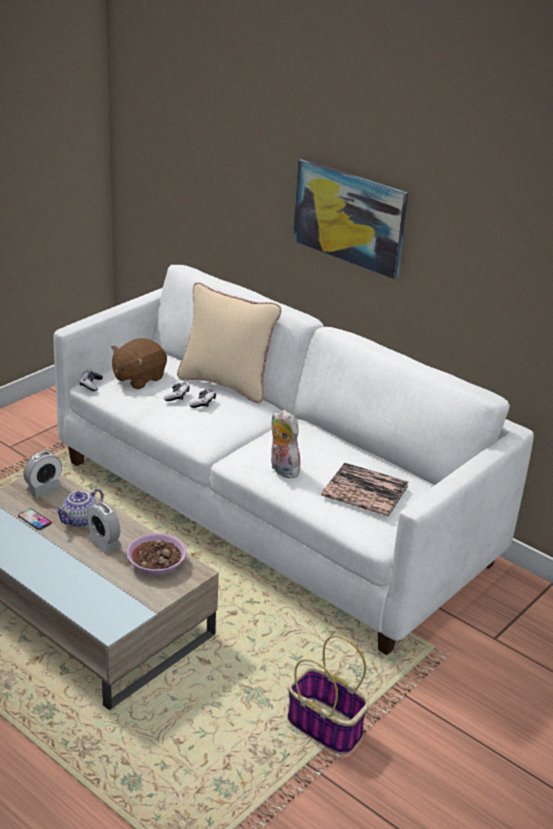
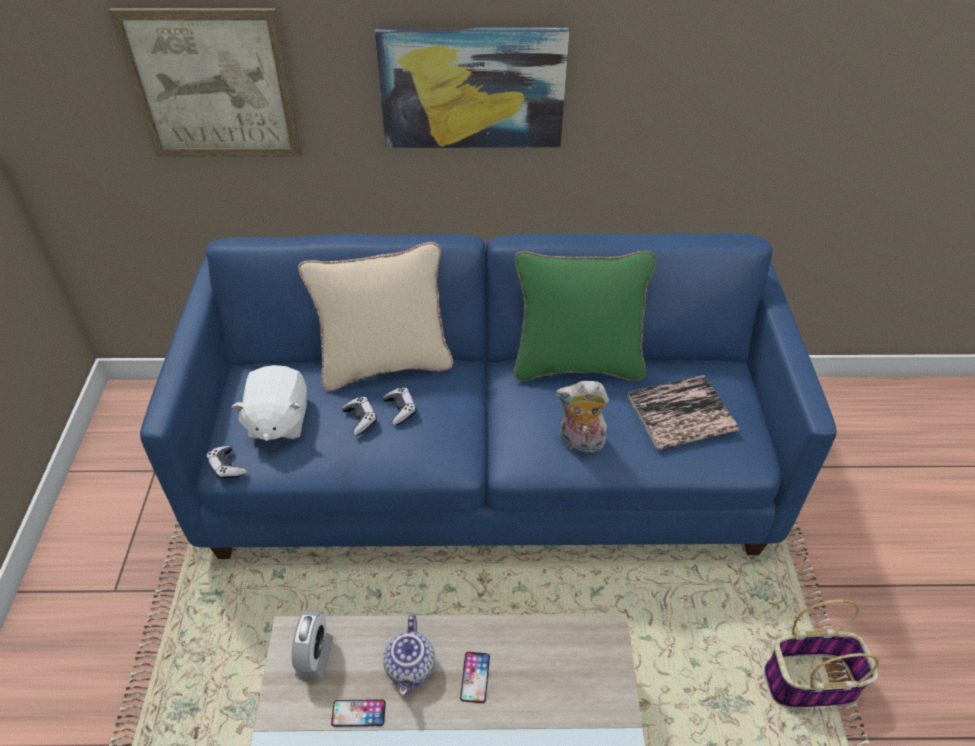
camera: 40 degrees left, 15 degrees up
(104, 543) = (475, 677): alarm clock -> phone
(138, 378) = (278, 421): brown plush toy -> white plush toy
(157, 562) = (558, 655): bowl -> none
(216, 168) = (212, 85): none -> picture
(271, 511) = (488, 467): white sofa -> blue sofa
(338, 440) = (577, 364): none -> green pillow

